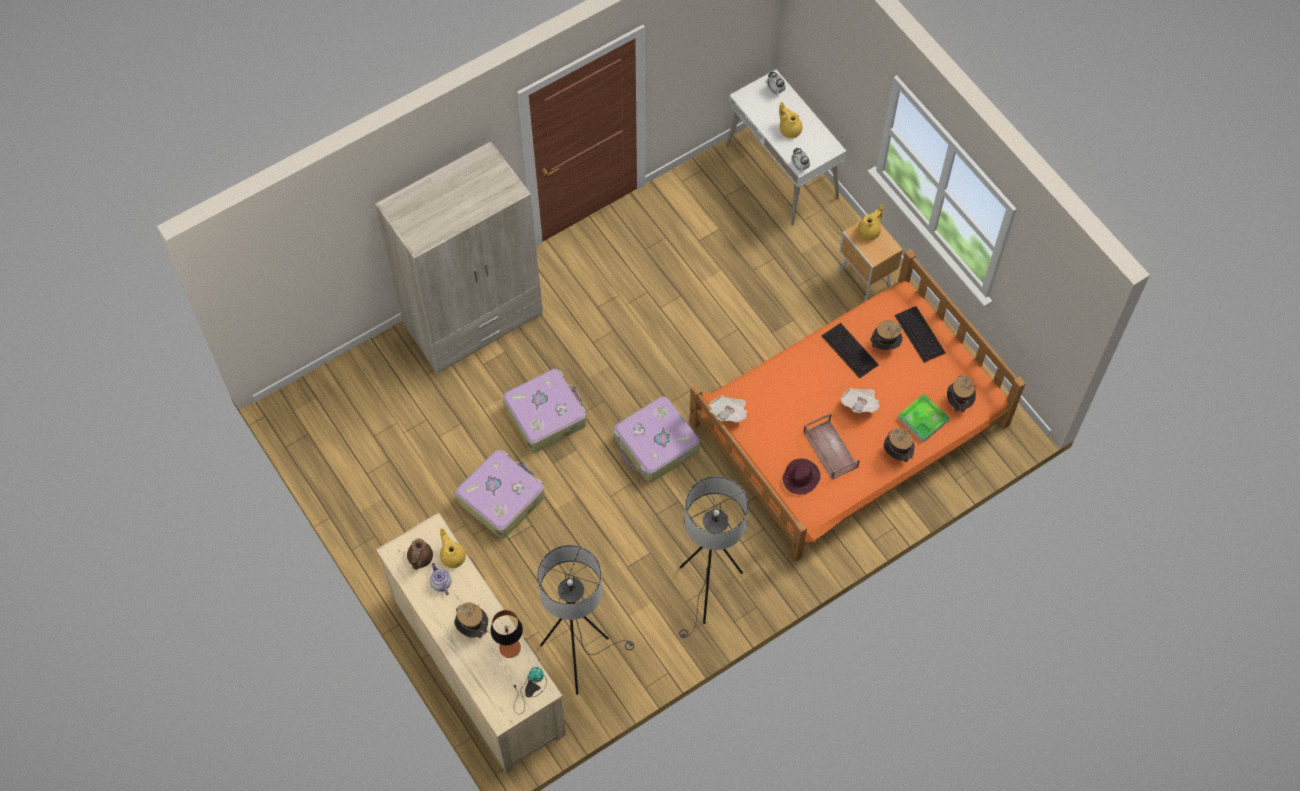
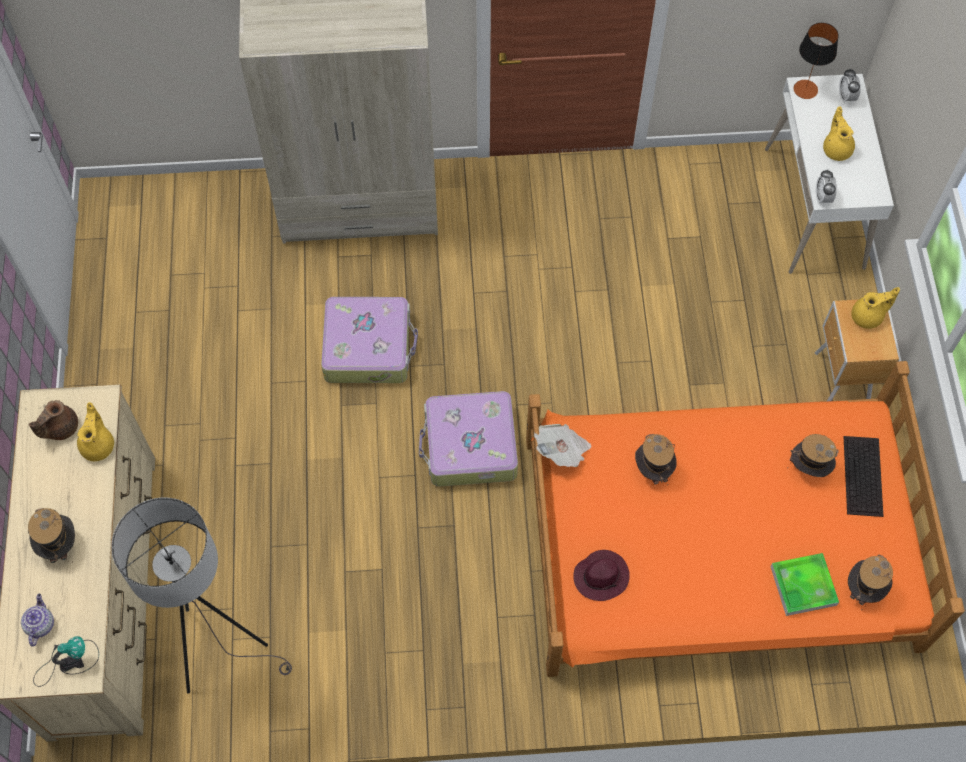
camera: 30 degrees right, 0 degrees up
(440, 583) = (62, 470): teapot -> teapot (40, 624)
(501, 498) = (258, 414): suitcase -> none
(510, 647) = (84, 594): table lamp -> table lamp (805, 89)
(708, 593) = (418, 657): grey floor lamp -> none
(829, 449) = (659, 560): brown tray -> none
(850, 350) = (760, 451): keyboard -> none
(860, 404) = (733, 525): newspaper -> none
(897, 453) = (743, 612): hat -> hat (653, 469)

